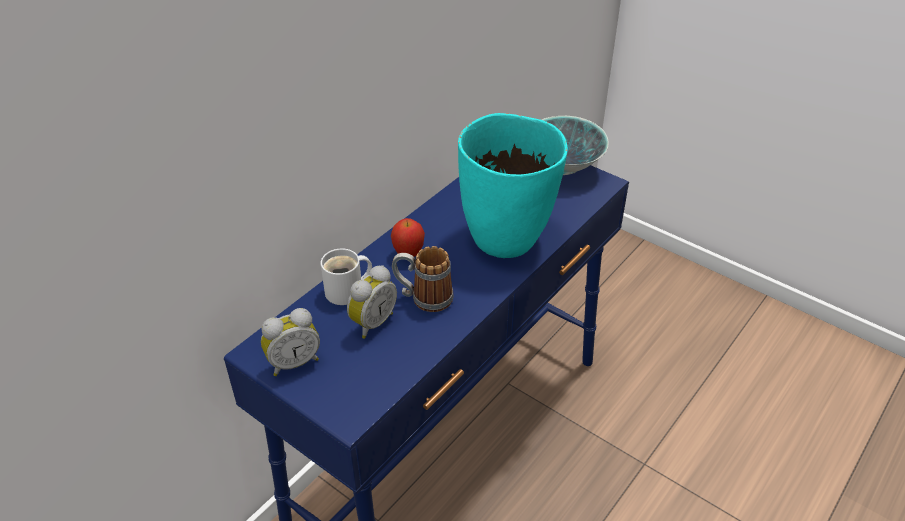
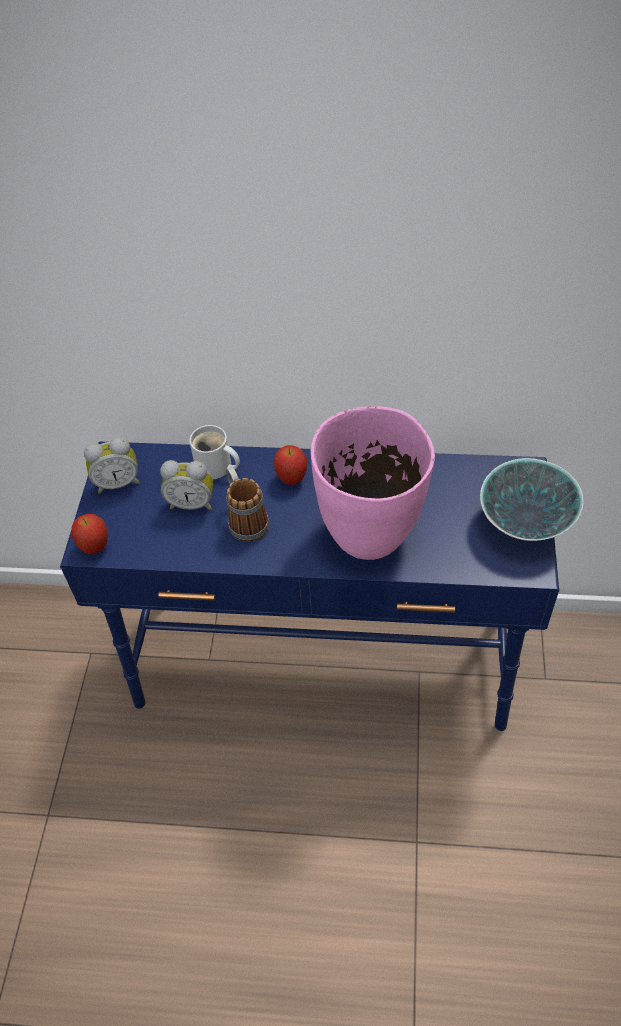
camera: 60 degrees right, 10 degrees up
(293, 362) = (118, 482): alarm clock -> alarm clock turned 45 degrees counterclockwise
(355, 409) = (95, 547): none -> apple
(506, 238) = (371, 535): turquoise vase -> pink vase

